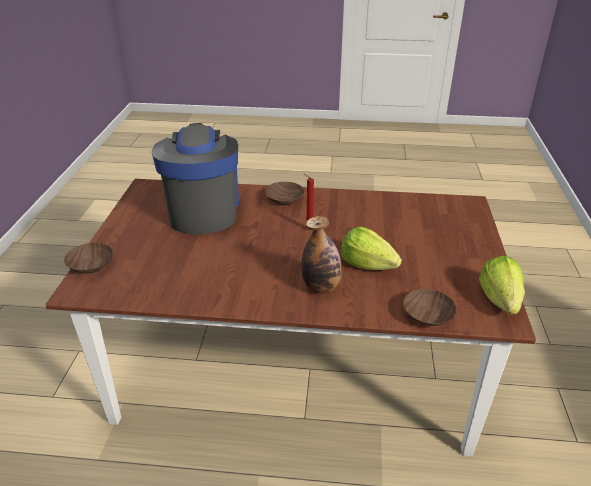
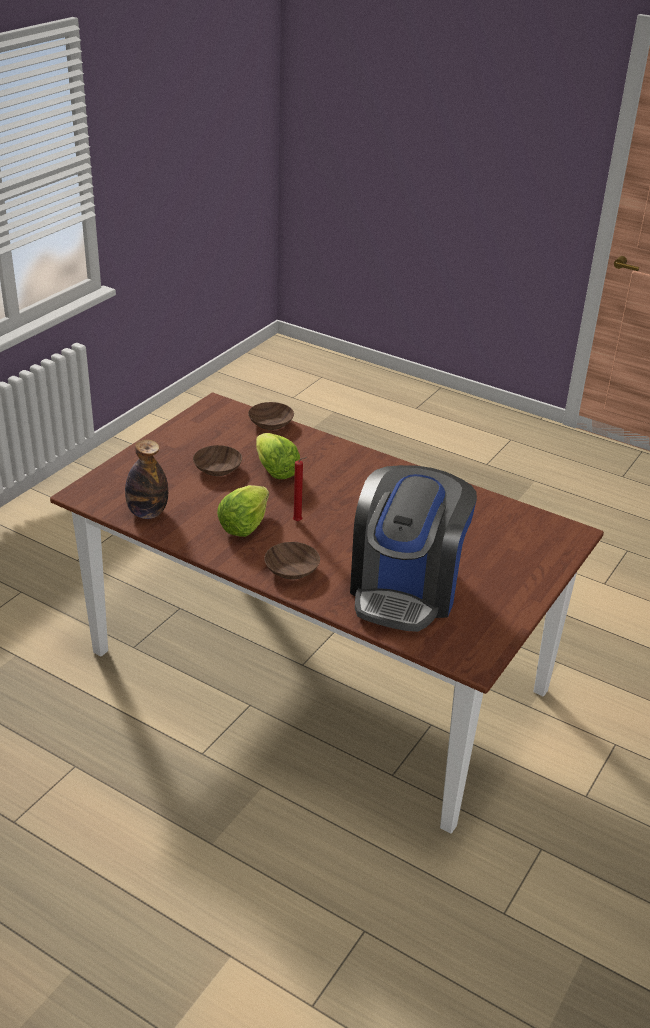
camera: 155 degrees left, 0 degrees up
(91, 264) = (557, 556): brown bowl -> brown bowl (217, 469)
(321, 287) = (336, 466): bottle -> bottle (147, 513)
(500, 299) = (199, 415): lettuce -> lettuce (244, 525)

